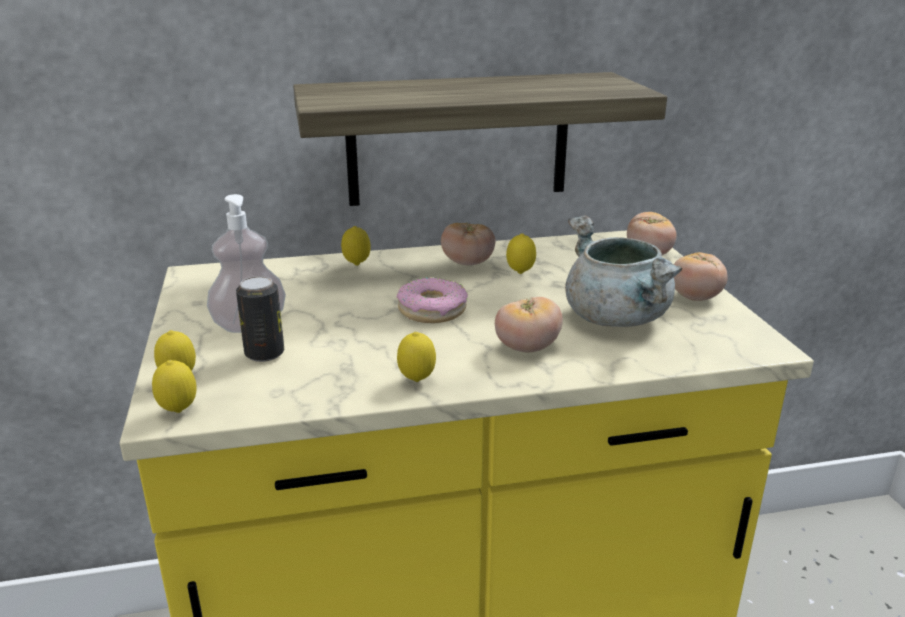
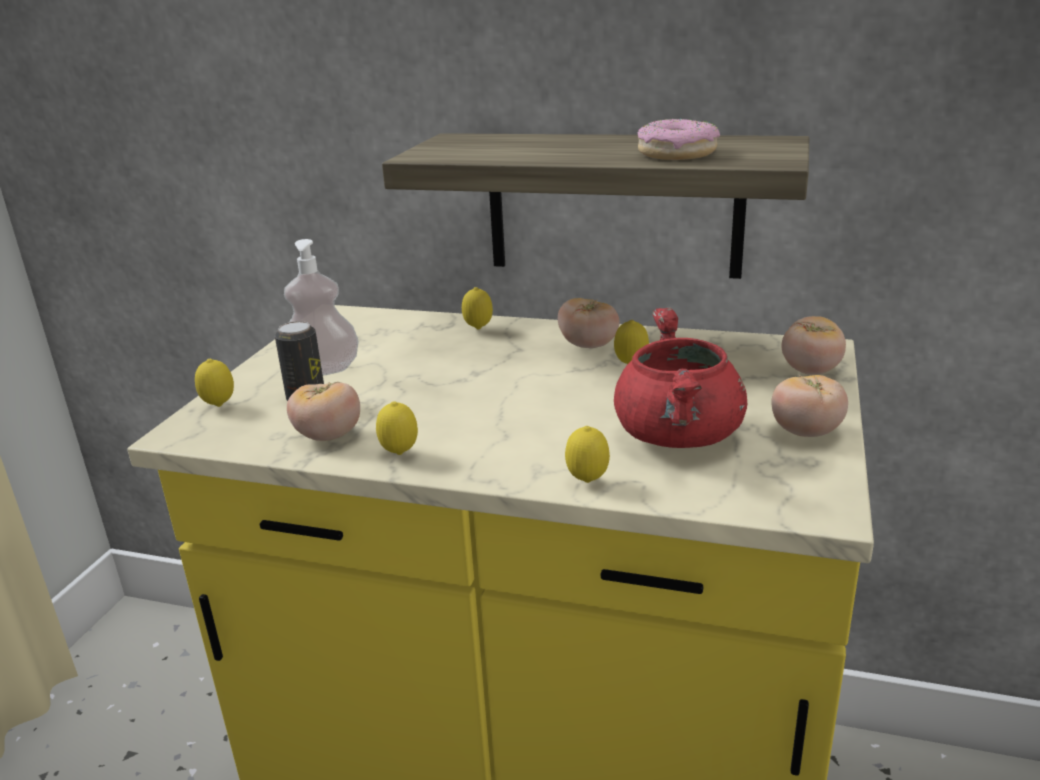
camera: 30 degrees right, 0 degrees up
(179, 412) = (189, 433): lemon -> lemon (587, 482)
(432, 310) = (495, 388): donut -> donut (677, 153)
(527, 348) = (541, 446): tomato -> tomato (328, 436)
(617, 319) = (678, 437): grey cooking pot -> red cooking pot

